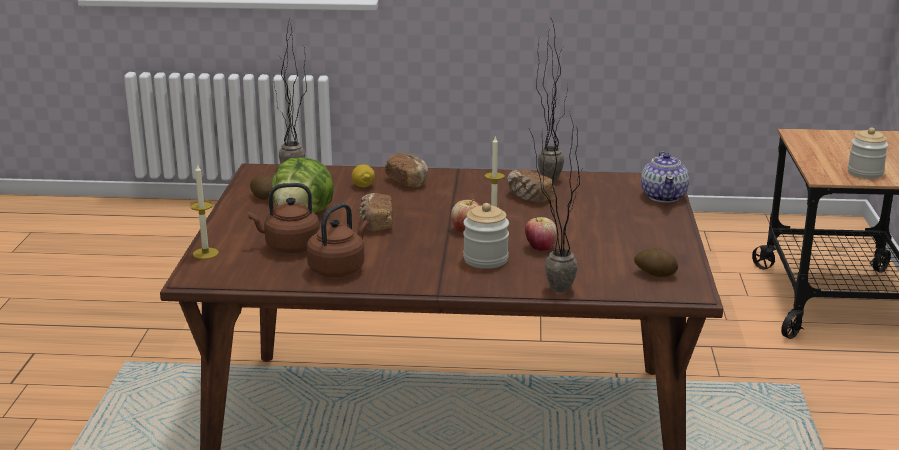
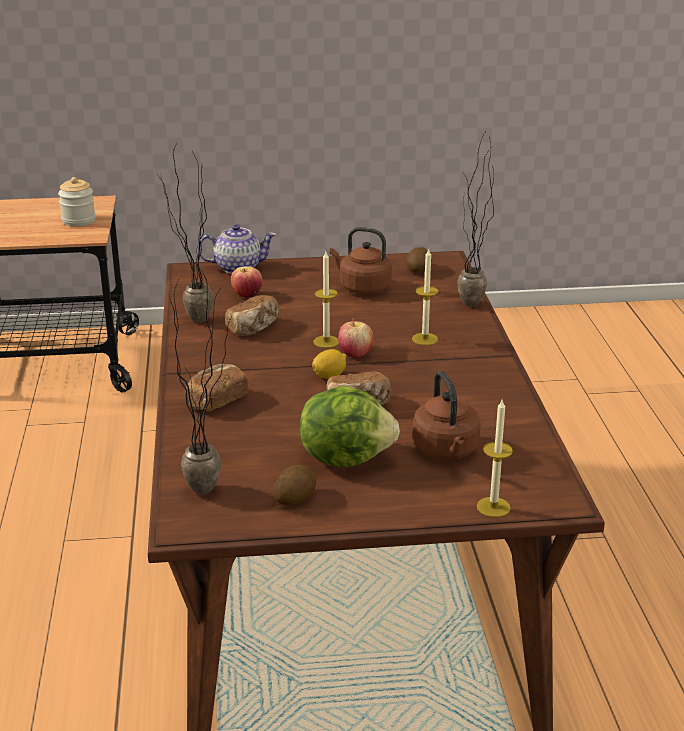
camera: 100 degrees left, 5 degrees up
(338, 269) = (487, 412): brown kettle -> brown kettle (362, 288)
(363, 186) = (238, 429): lemon -> lemon (329, 376)
(485, 259) = (425, 339): jar -> candle
(540, 248) = (385, 316): apple -> apple (247, 295)

